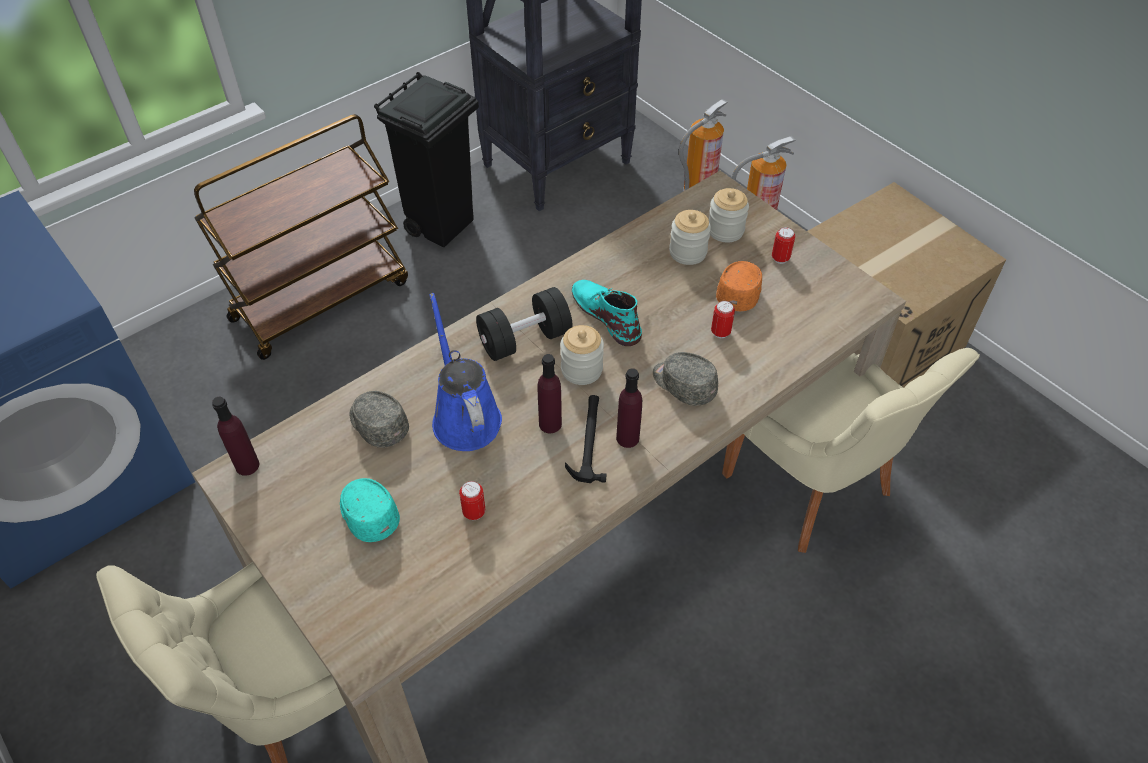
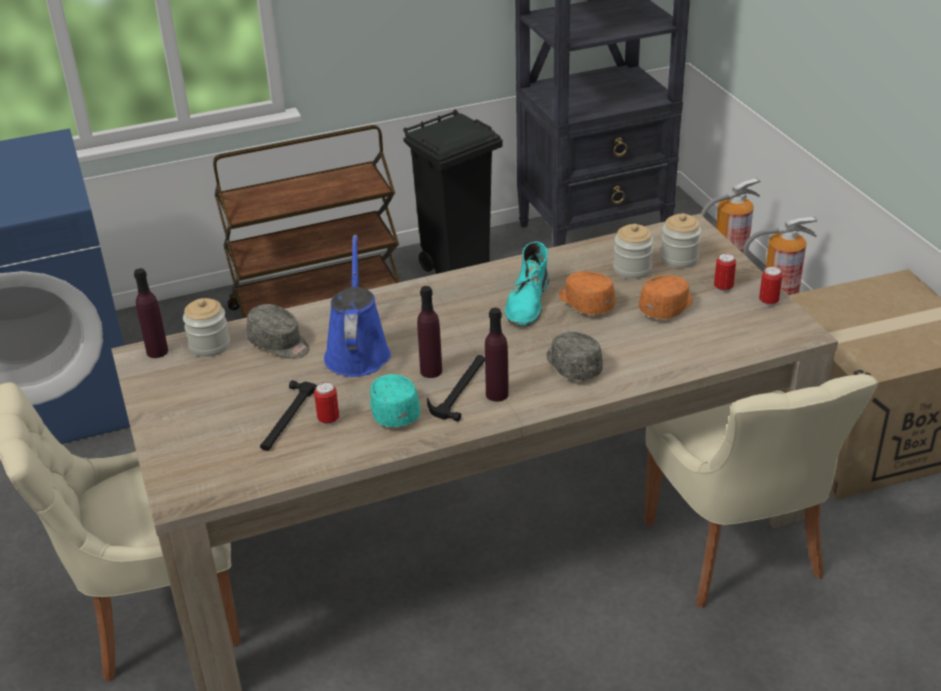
camera: 20 degrees right, 15 degrees down
(368, 513) = (238, 403): turquoise cap -> turquoise cap (393, 409)
(377, 424) = (279, 344): grey cap -> grey cap turned 150 degrees clockwise
(432, 521) = (289, 418): none -> hammer
(525, 339) = (442, 307): black dumbbell -> none
(581, 369) = (482, 338): jar -> jar (209, 345)
(606, 314) = (527, 302): turquoise boot -> turquoise boot turned 150 degrees counterclockwise
(661, 303) = (585, 302): none -> orange cap
(720, 332) = (630, 333): can -> can (768, 301)

